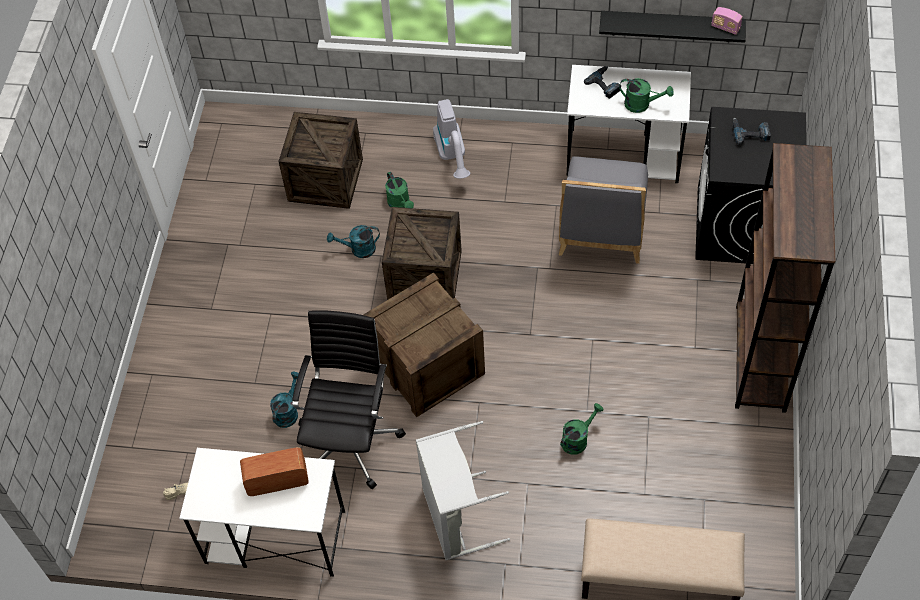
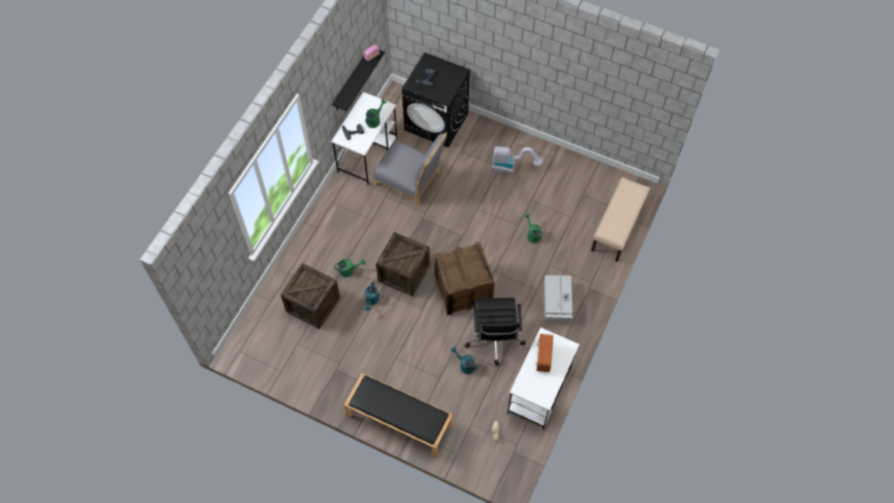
camera: 75 degrees left, 5 degrees up
(167, 350) = (398, 420): none -> black bench
(350, 440) = (494, 339): black office chair -> black office chair turned 120 degrees counterclockwise
(453, 157) = (328, 234): vacuum cleaner -> vacuum cleaner (511, 167)
(455, 518) = (557, 303): grey laundry basket -> grey storage box
(760, 358) = (516, 143): brown bookcase -> none

